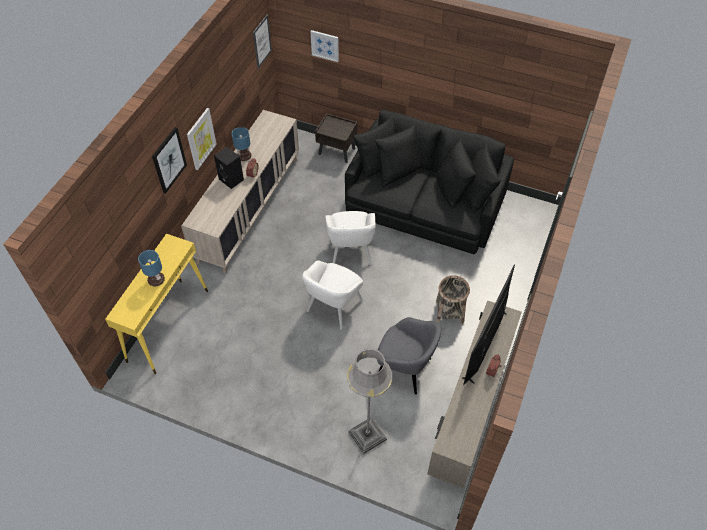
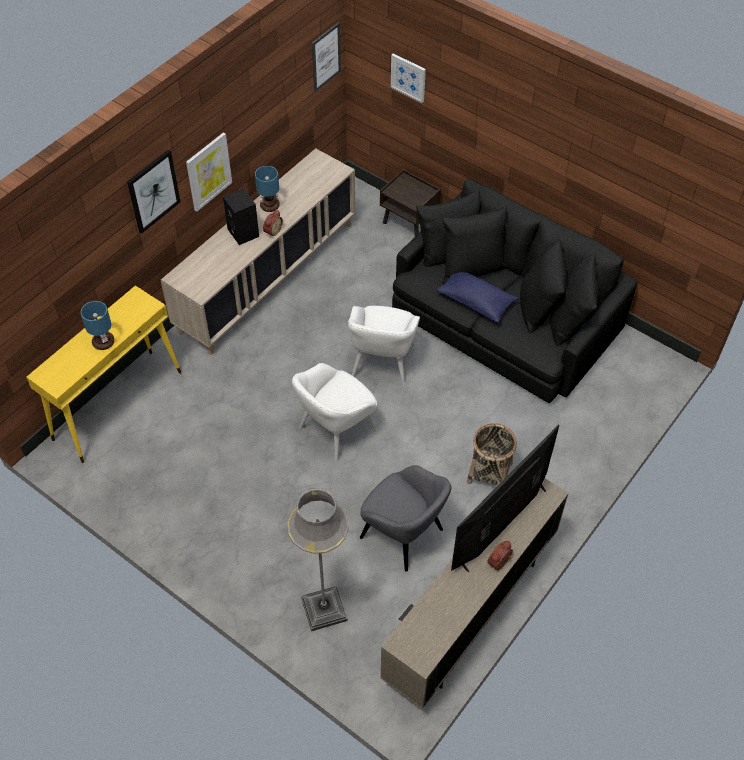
camera: 15 degrees right, 0 degrees up
(409, 194) = (476, 301): none -> blue pillow

